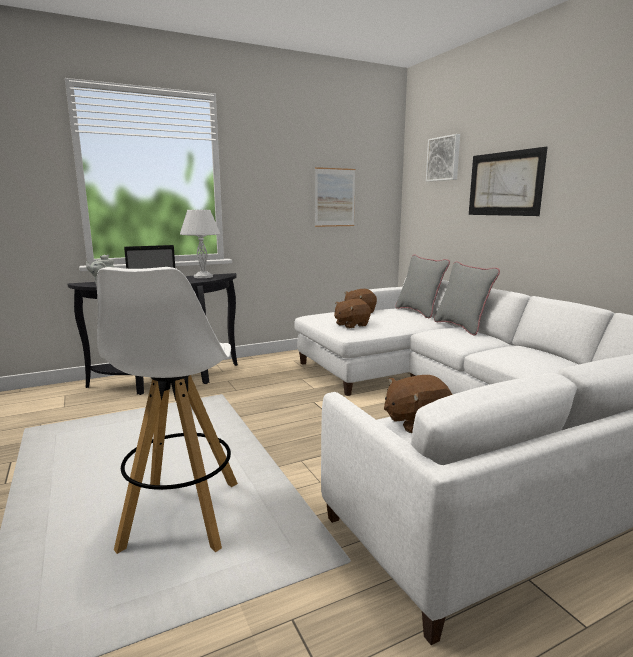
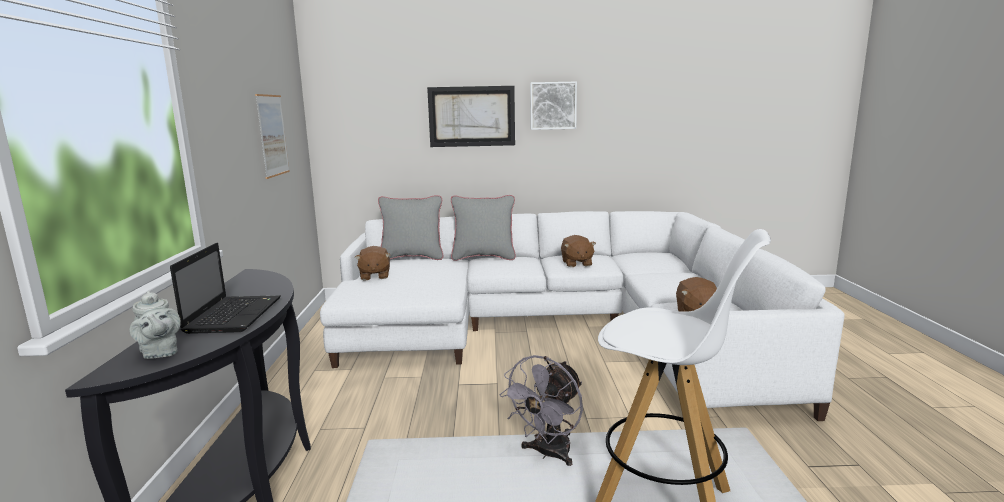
camera: 65 degrees left, 0 degrees up
(202, 277) = (246, 286): white table lamp -> none
(235, 453) = (548, 454): none -> grey fan
(351, 325) = (418, 288): brown plush toy -> brown plush toy (576, 263)
(444, 159) = (381, 87): picture -> picture (553, 105)

